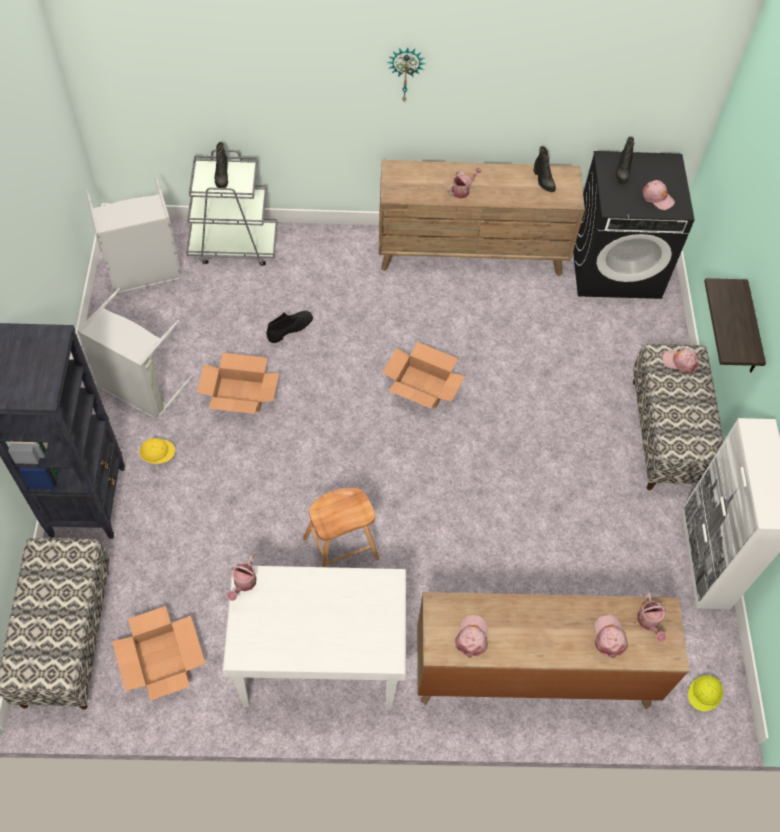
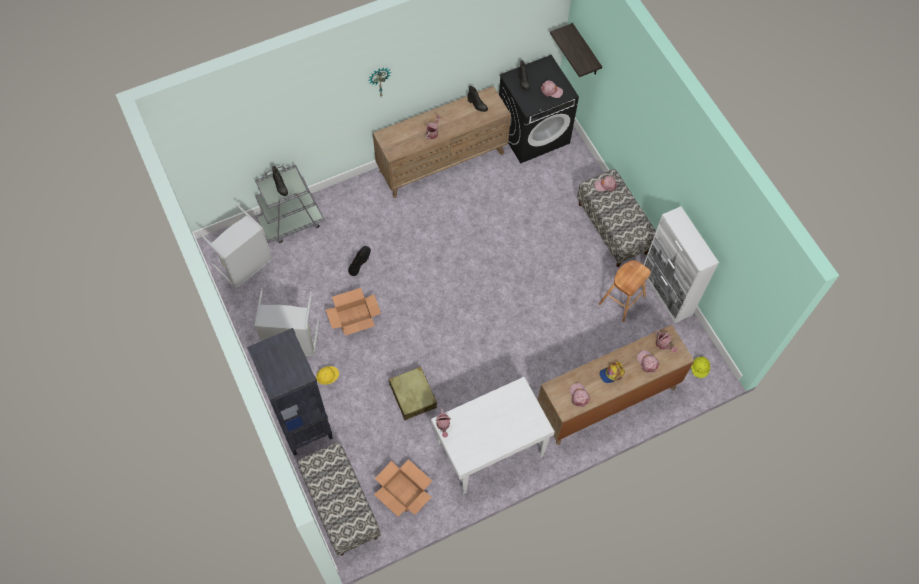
camera: 25 degrees left, 5 degrees up
(255, 533) = (413, 396): none -> beige suitcase
(340, 549) = (466, 382): brown stool -> brown stool (622, 300)
(422, 386) = (459, 263): cardboard box -> none
(542, 628) = (612, 373): none -> cap
(750, 330) = (643, 157): shelf -> shelf (586, 51)

